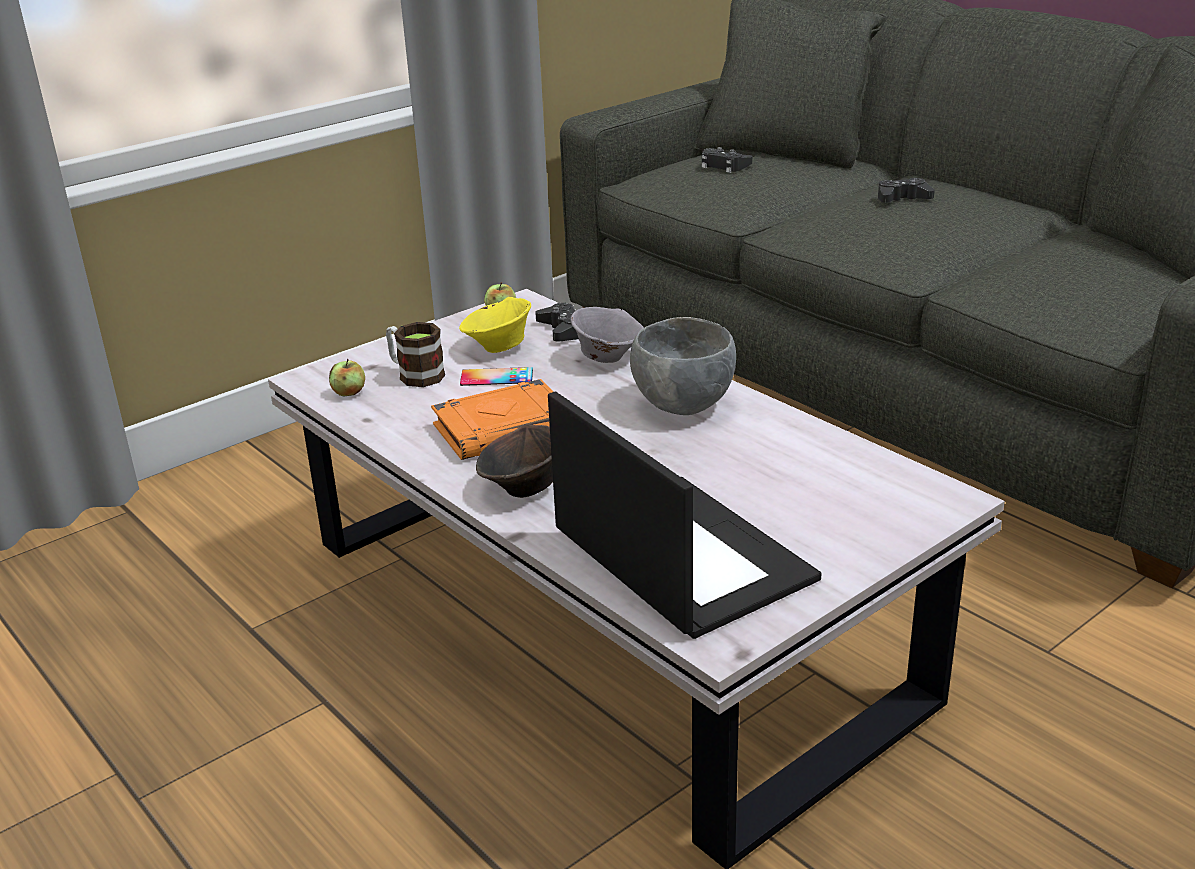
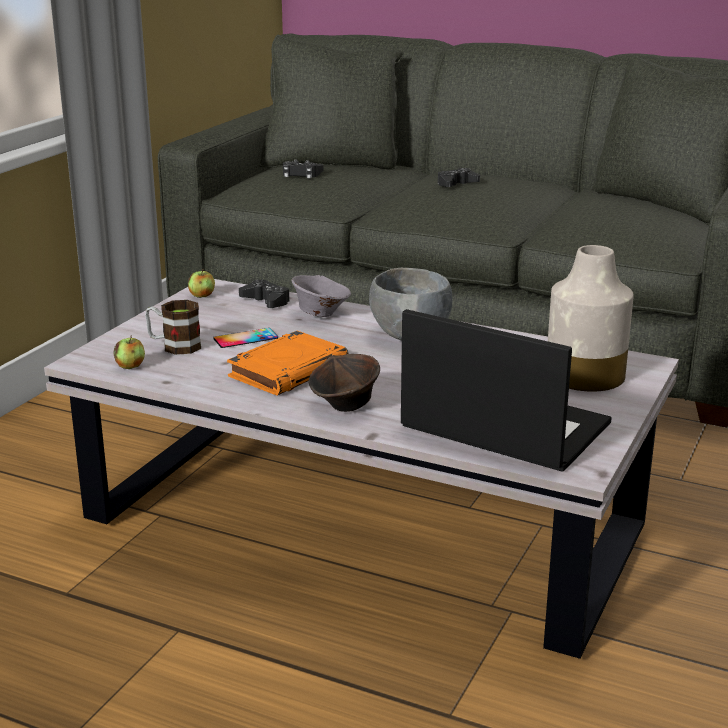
camera: 25 degrees left, 5 degrees down
(498, 347) = (225, 319): yellow bowl -> none
(852, 501) = (585, 375): none -> beige vase

